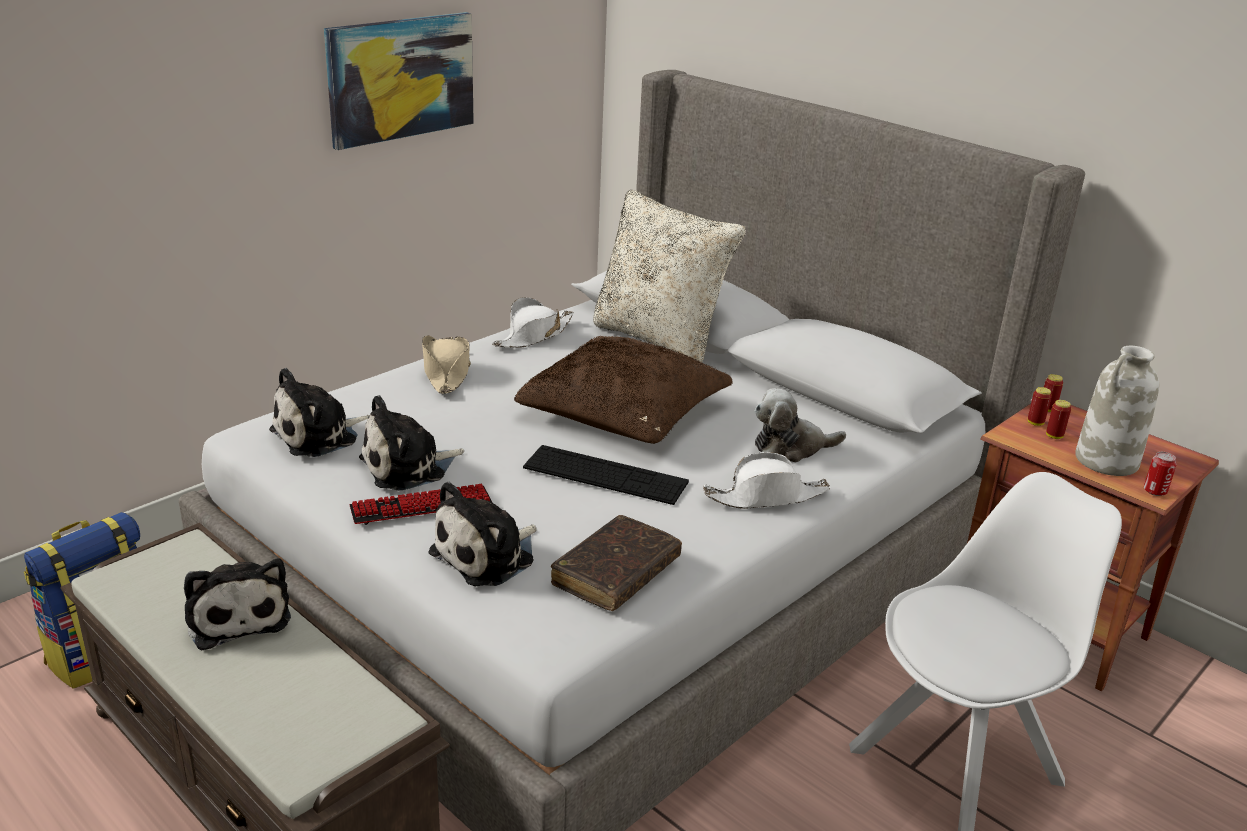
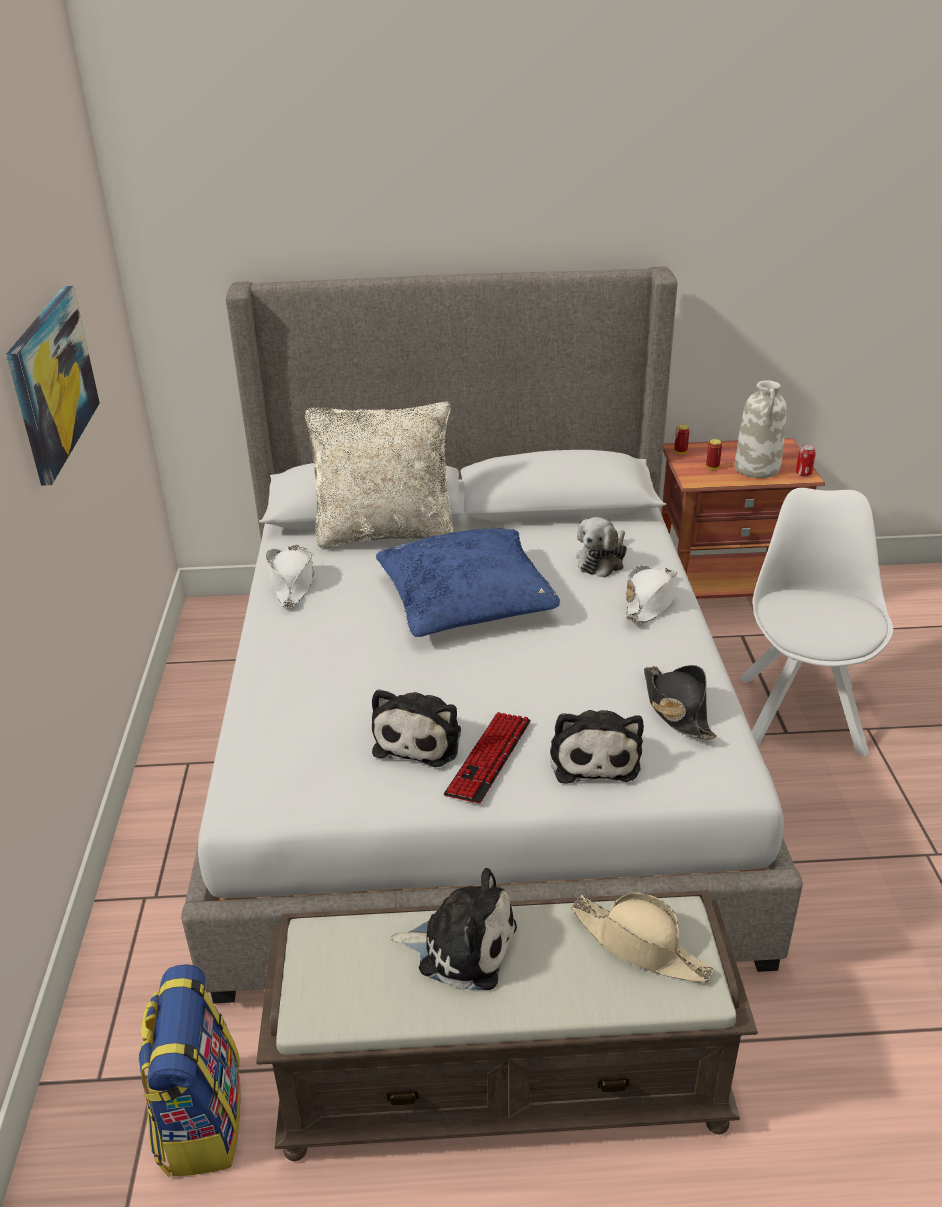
camera: 45 degrees left, 5 degrees up
(319, 435) = (308, 764): plush toy -> none
(446, 372) = (292, 651): beige hat -> beige hat (640, 946)
(605, 475) = (547, 651): keyboard -> none
(616, 574) = (676, 709): brown book -> black hat
(624, 411) = (468, 600): brown pillow -> blue pillow
(1035, 423) = (690, 464): can -> none

